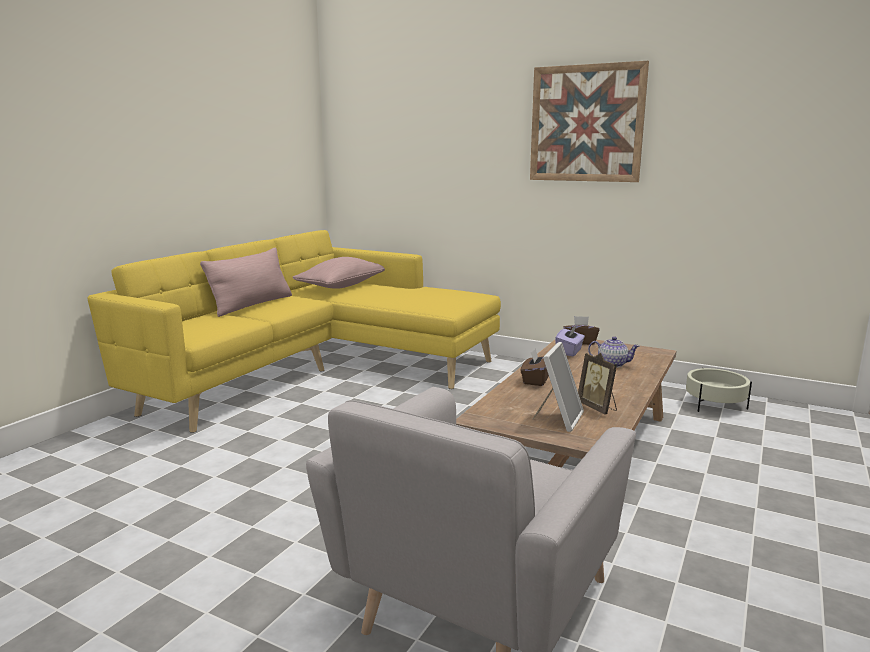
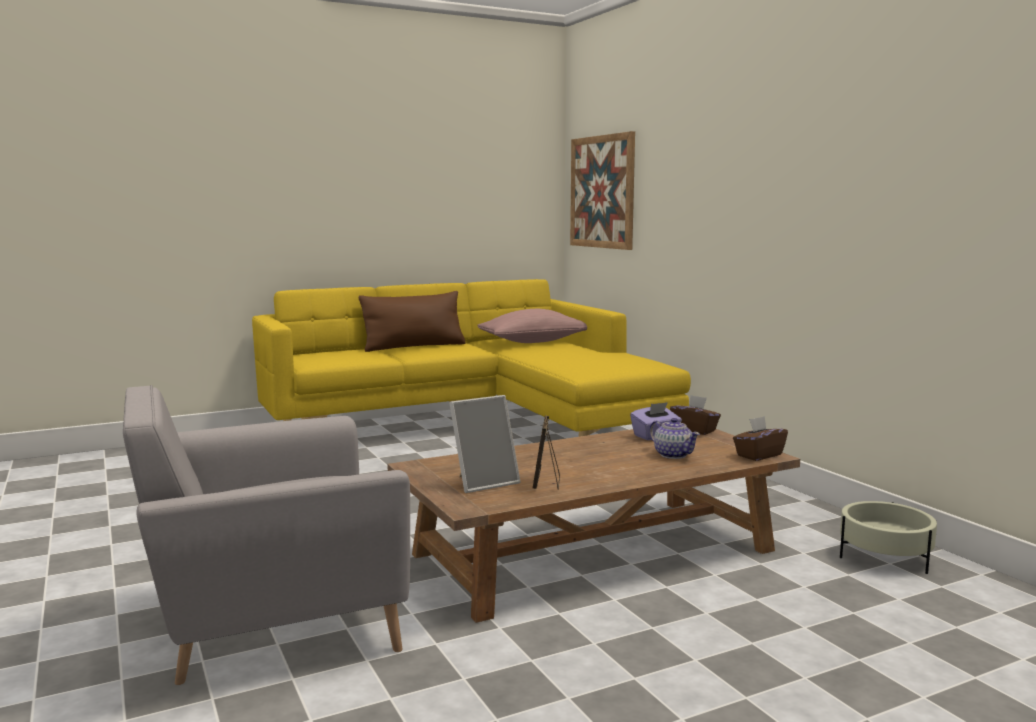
camera: 35 degrees right, 5 degrees down
(252, 305) = (414, 347): pink pillow -> brown pillow
(535, 380) = (548, 451): brown tissue box -> brown tissue box (758, 455)
(586, 124) = (784, 149): picture -> picture (602, 192)

